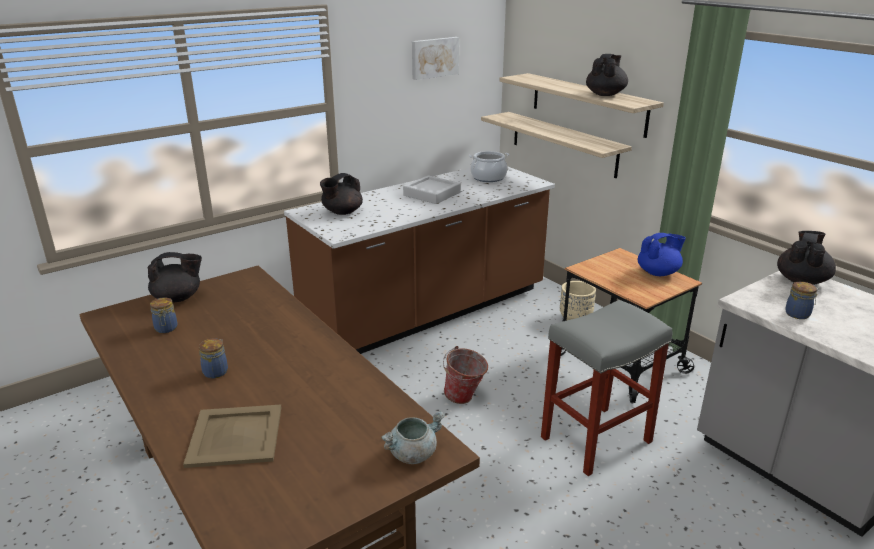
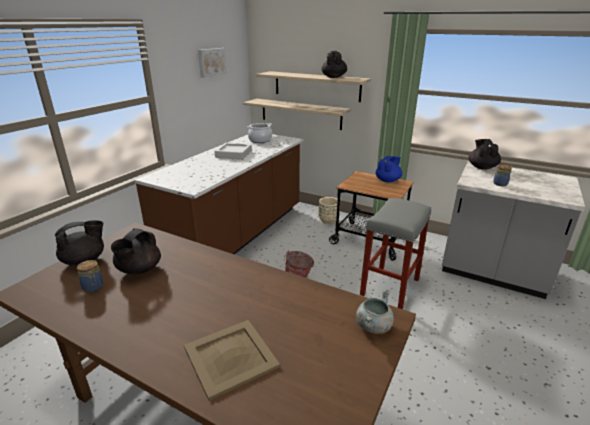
camera: 25 degrees left, 0 degrees up
(216, 371) = (169, 309): jar -> none
(342, 212) = (181, 174): black teapot -> black teapot (139, 270)

